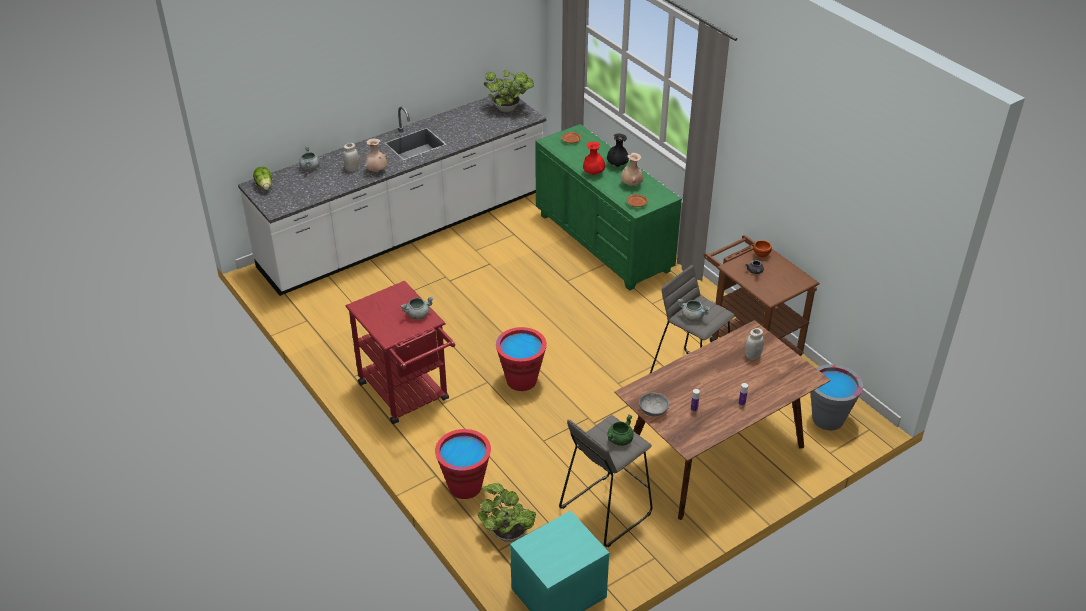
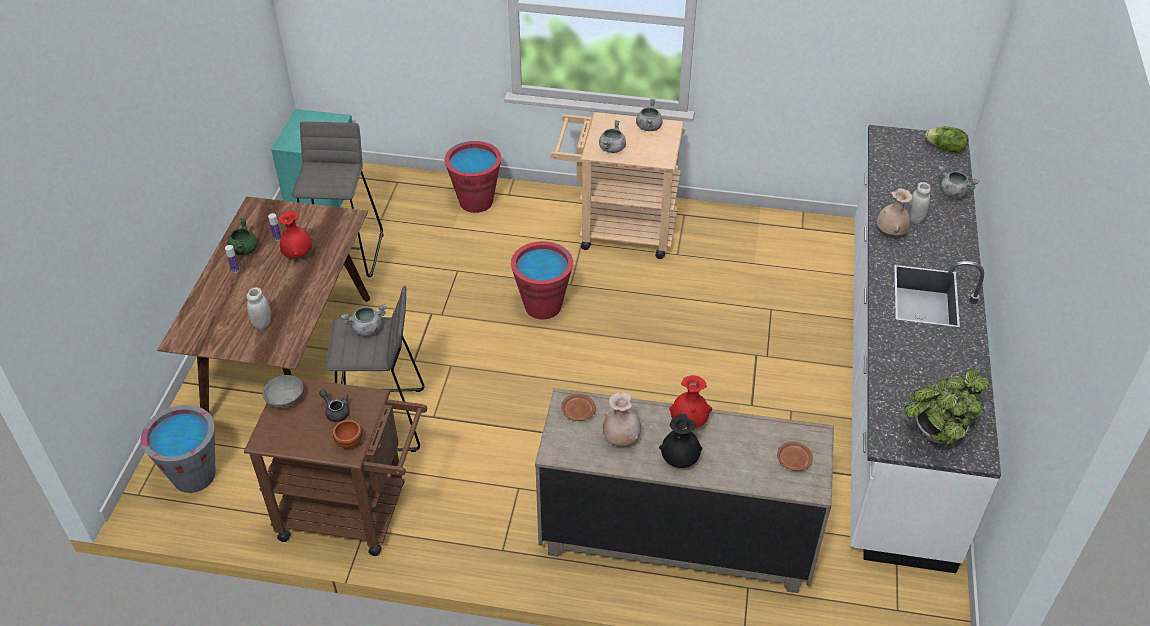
camera: 135 degrees right, 5 degrees up
(372, 314) = (648, 127): none -> grey cooking pot
(408, 396) = (617, 230): red cart -> beige cart
(507, 533) = (404, 194): potted plant -> none
(603, 243) = (676, 536): green dresser -> beige dresser
(620, 440) = (320, 179): green cooking pot -> green cooking pot (244, 249)
(653, 410) = (315, 215): grey bowl -> grey bowl (286, 399)
(691, 388) = (298, 254): none -> red vase

